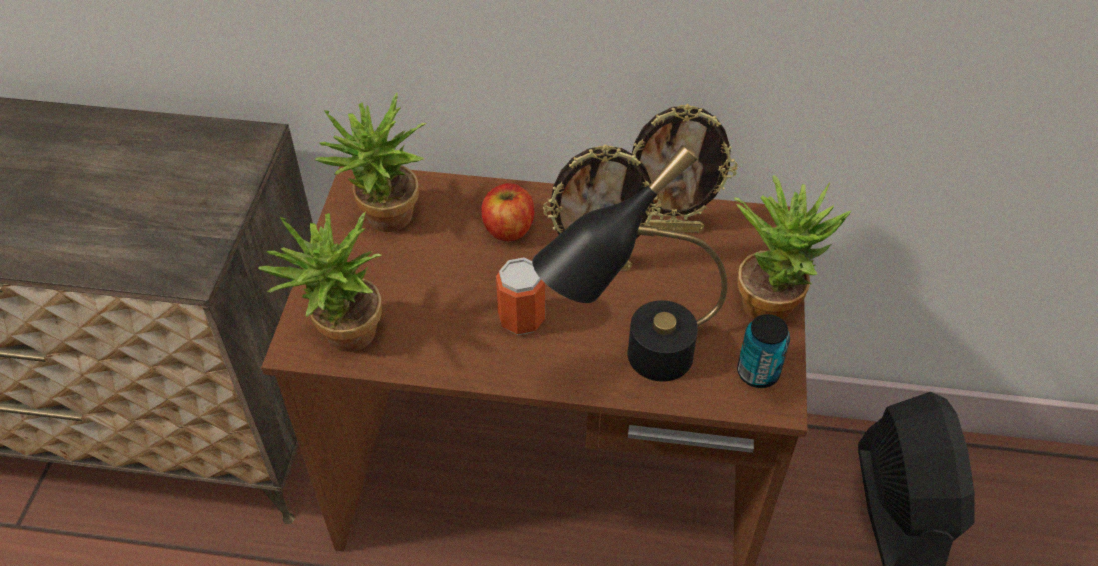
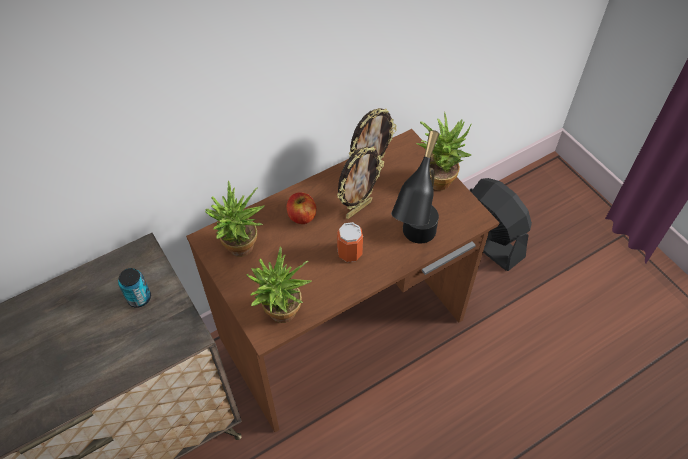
camera: 40 degrees left, 5 degrees up
(757, 373) = (461, 211): can -> can (139, 298)

